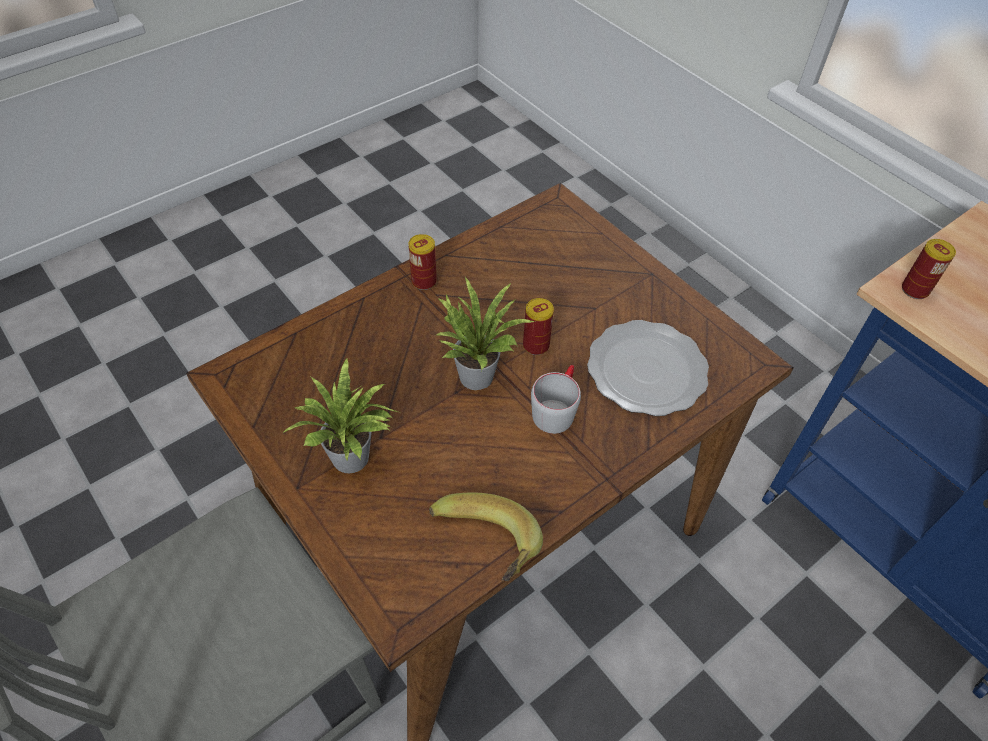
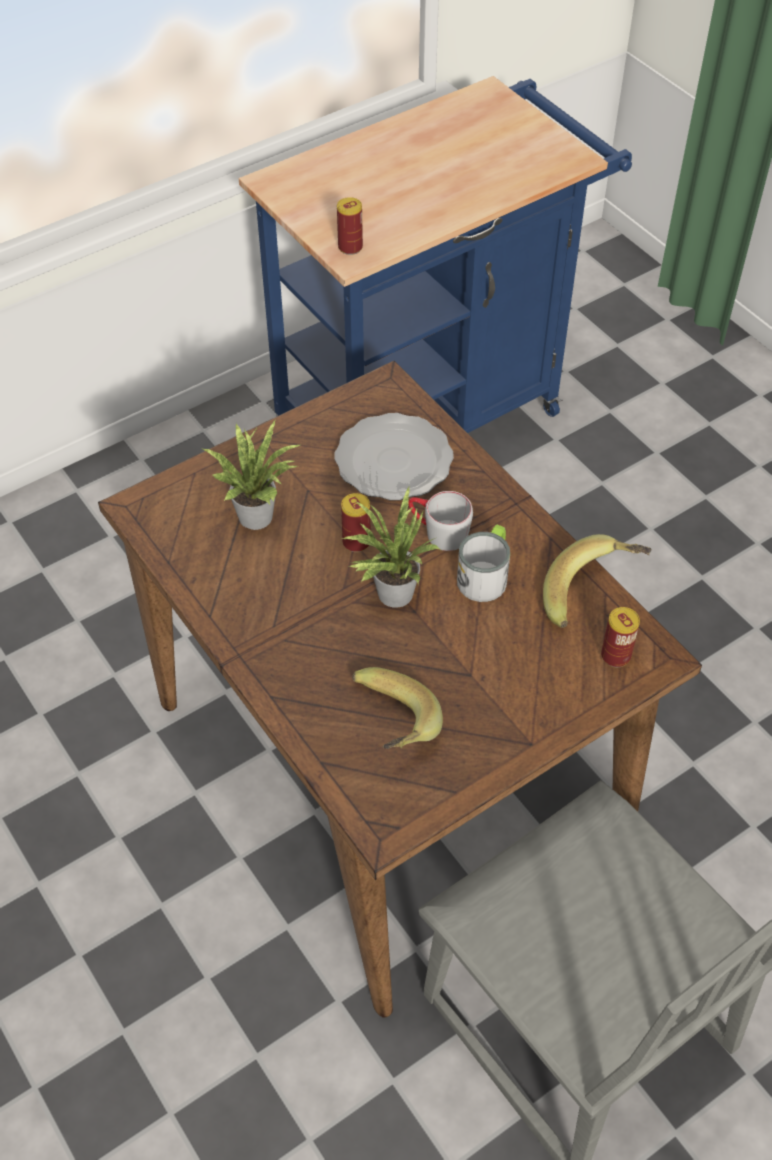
camera: 85 degrees left, 0 degrees up
(326, 376) = (388, 727): none -> banana
(354, 460) = (498, 696): potted plant -> potted plant (259, 514)
(424, 281) = (252, 637): can -> can (615, 656)
(504, 450) = (485, 575): none -> mug

